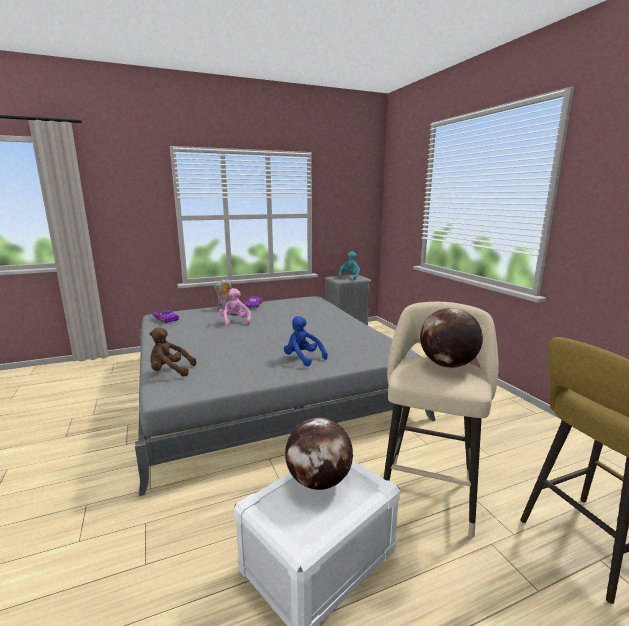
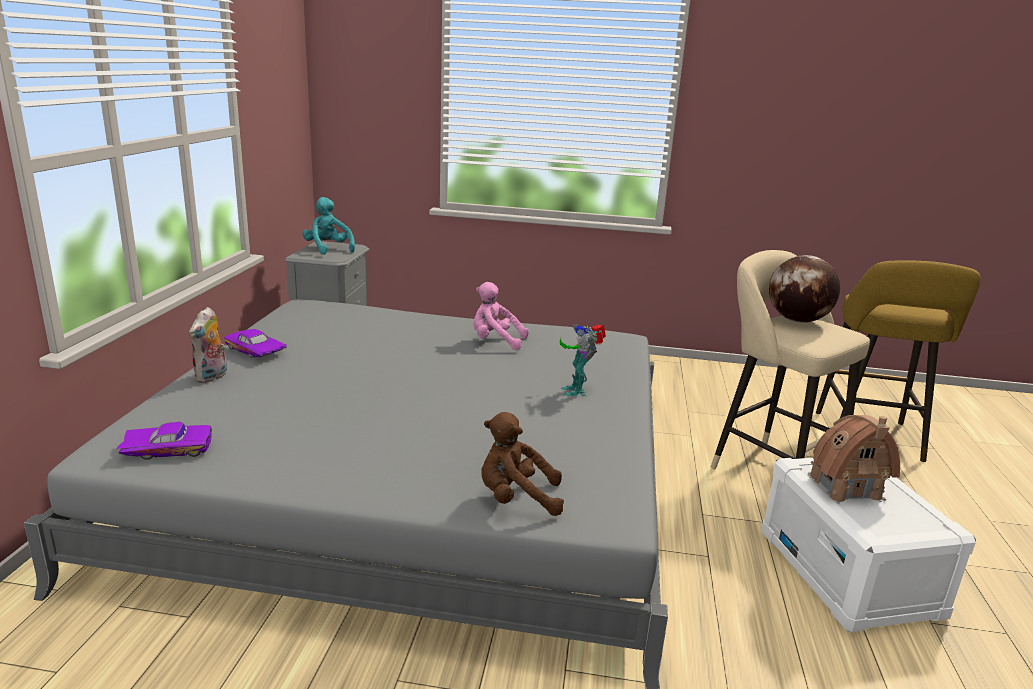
camera: 60 degrees left, 5 degrees up
(170, 371) = (516, 499): brown plush toy -> brown plush toy turned 60 degrees clockwise
(235, 322) = (330, 389): pink plush toy -> pink plush toy (495, 342)
(303, 358) = (577, 390): blue plush toy -> toy robot
(319, 481) = (845, 487): globe -> toy house

